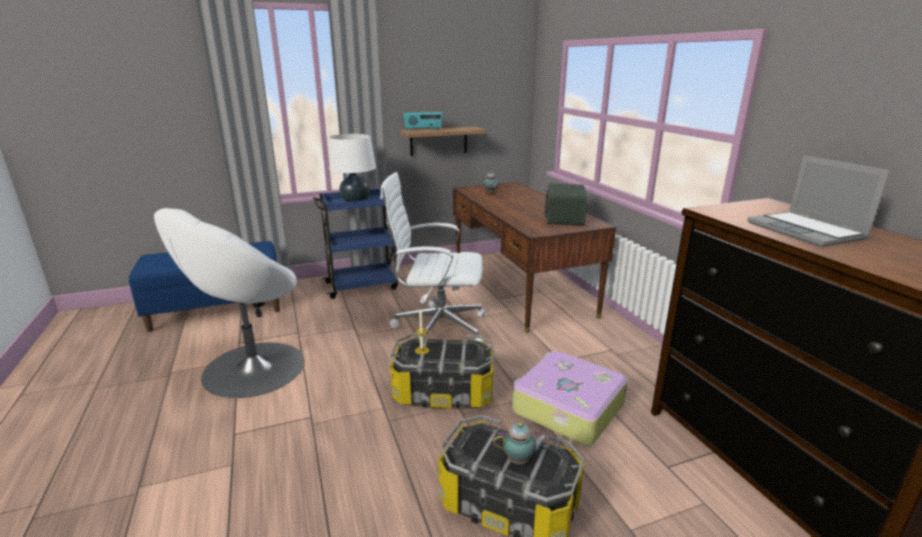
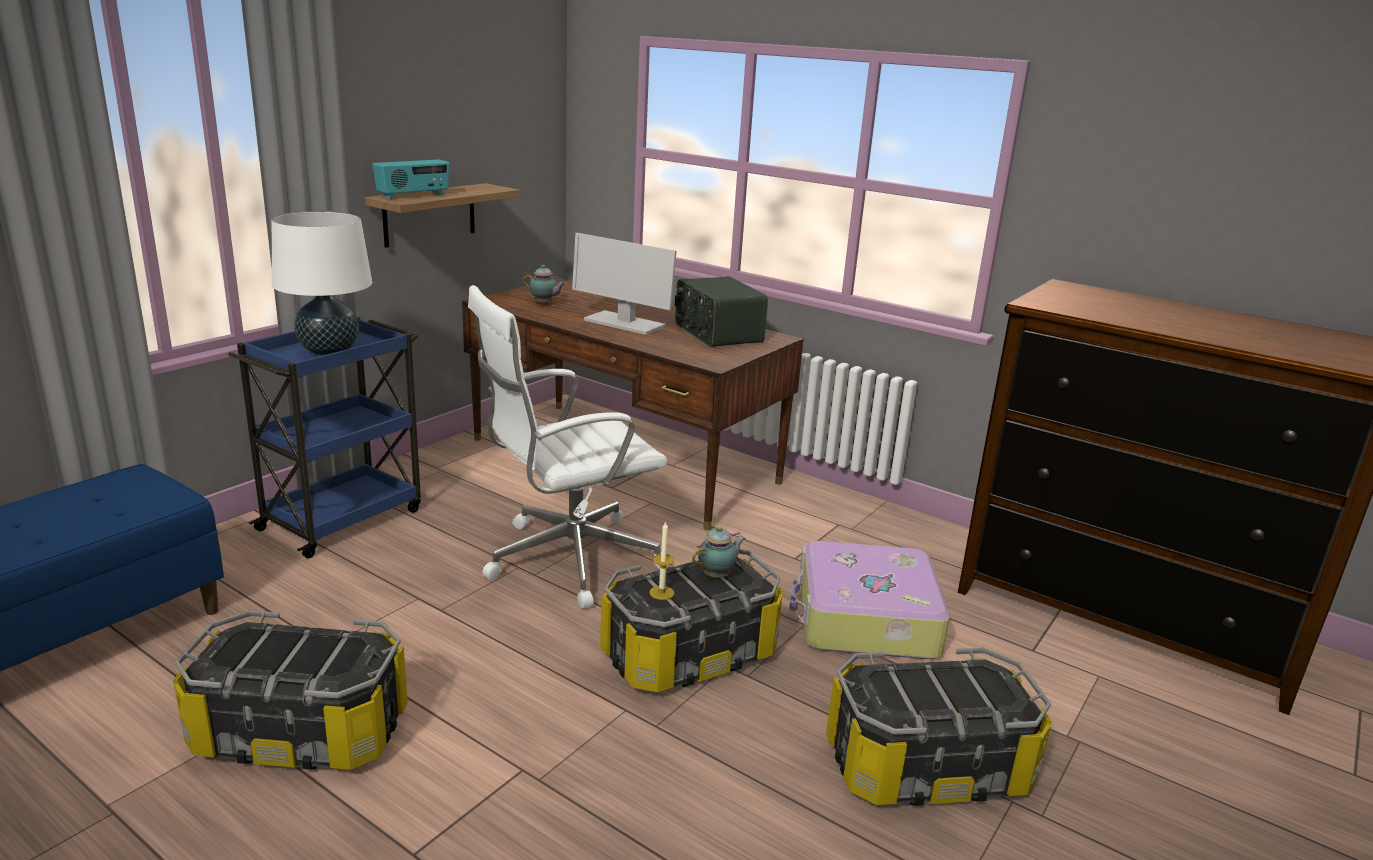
camera: 35 degrees left, 0 degrees up
(252, 368) = (300, 733): white armchair -> storage box
(517, 206) = (623, 323): none -> monitor
(520, 460) = (958, 692): teapot -> teapot (717, 575)
(806, 231) = (1159, 318): laptop -> none

